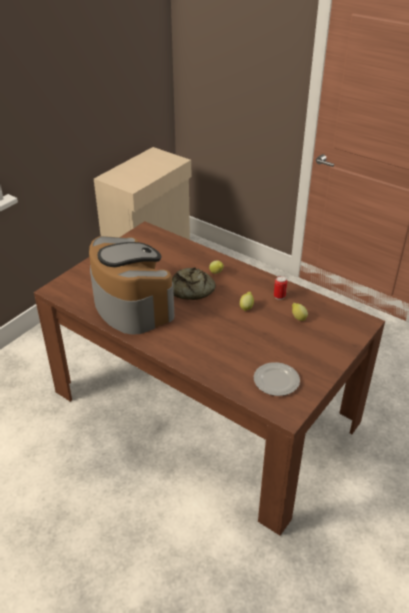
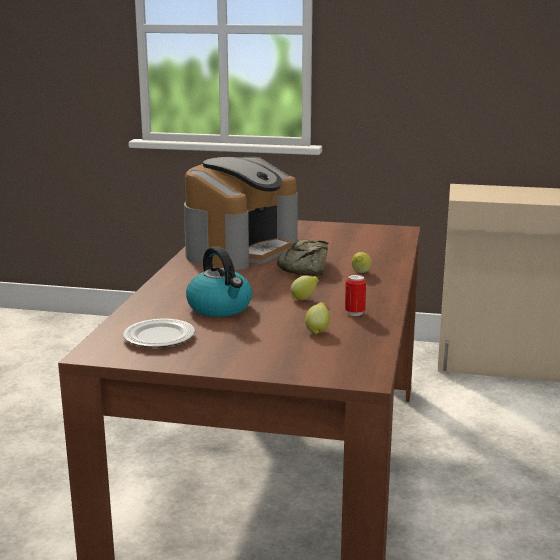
camera: 65 degrees right, 20 degrees down
(241, 344) = (220, 308): none -> kettle

